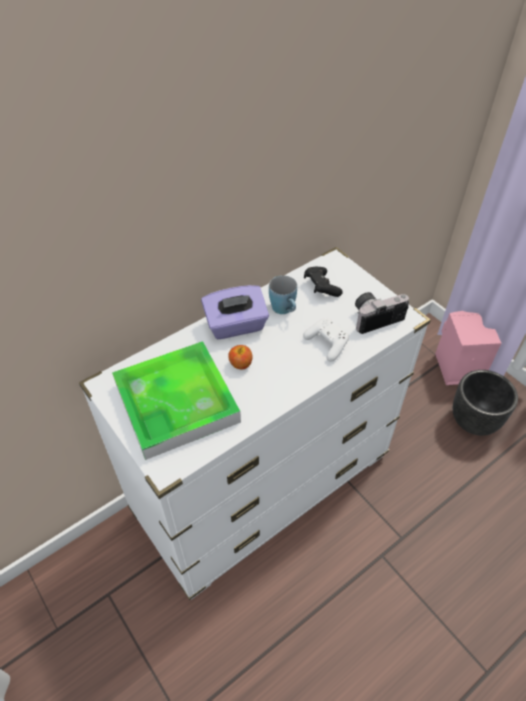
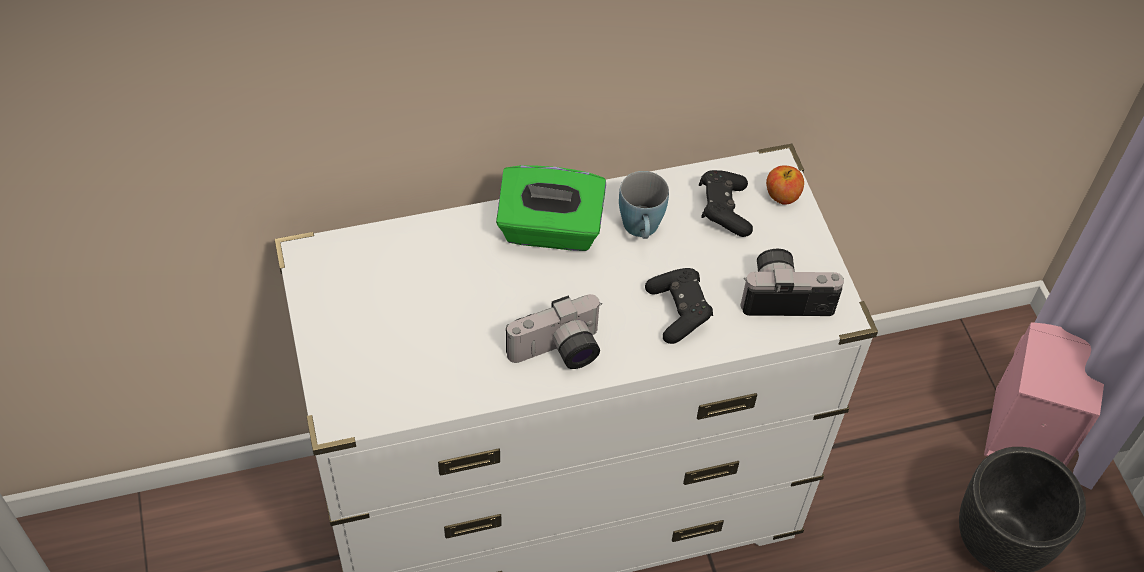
camera: 20 degrees right, 5 degrees up
(176, 402) = (400, 322): tray -> none
(236, 326) = (550, 230): purple tissue box -> green tissue box
(240, 364) = (525, 296): apple -> apple (782, 196)
(275, 387) = (558, 353): none -> camera
(327, 344) = (679, 311): white game controller -> black game controller

